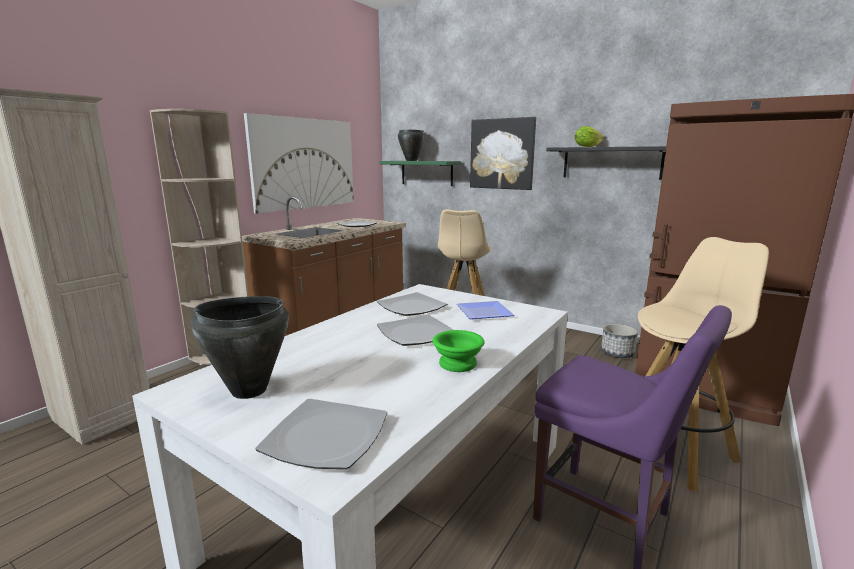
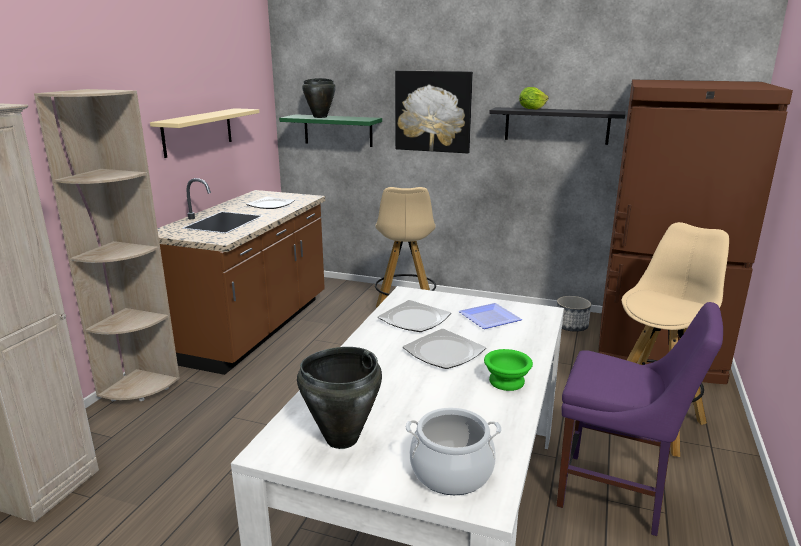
camera: 15 degrees left, 5 degrees up
(304, 163) = (198, 132): picture -> beige shelf
(324, 437) = (451, 472): plate -> cooking pot

